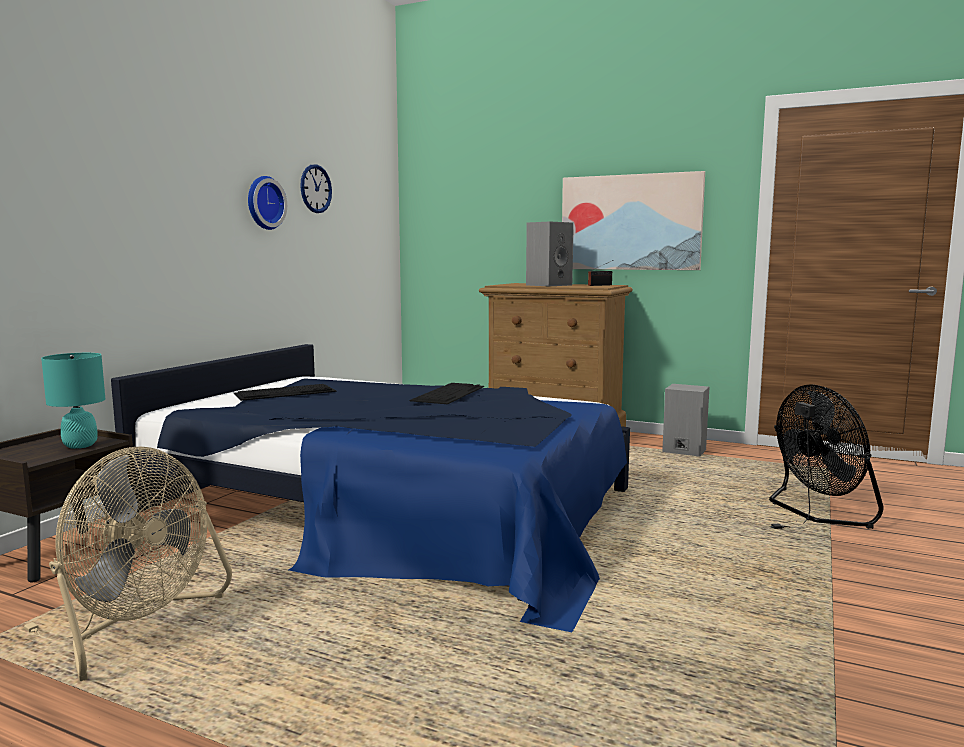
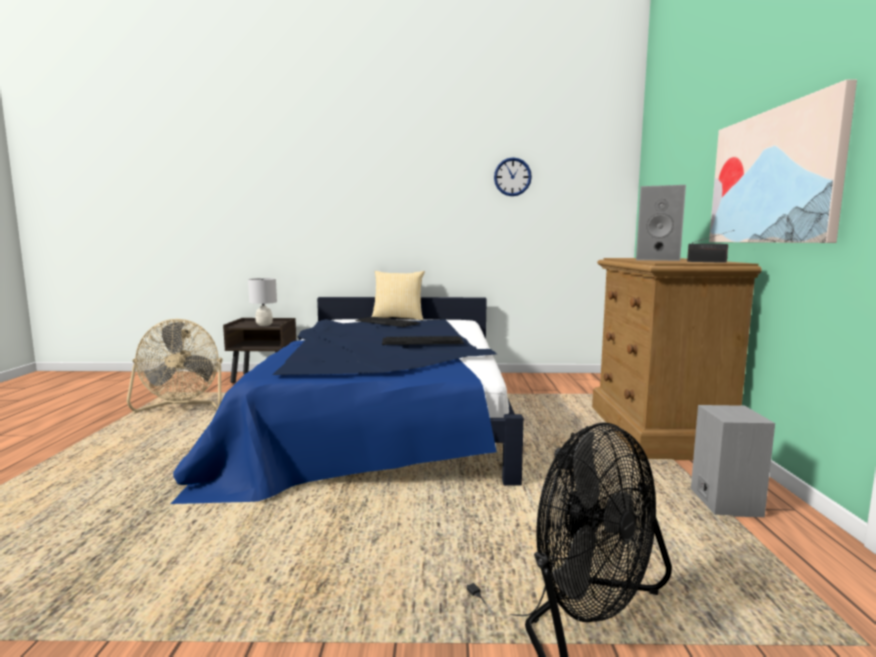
camera: 65 degrees right, 0 degrees up
(81, 446) = (265, 325): turquoise table lamp -> grey table lamp
(234, 390) = (398, 318): none -> pillow
(263, 203) = (452, 192): wall clock -> none

